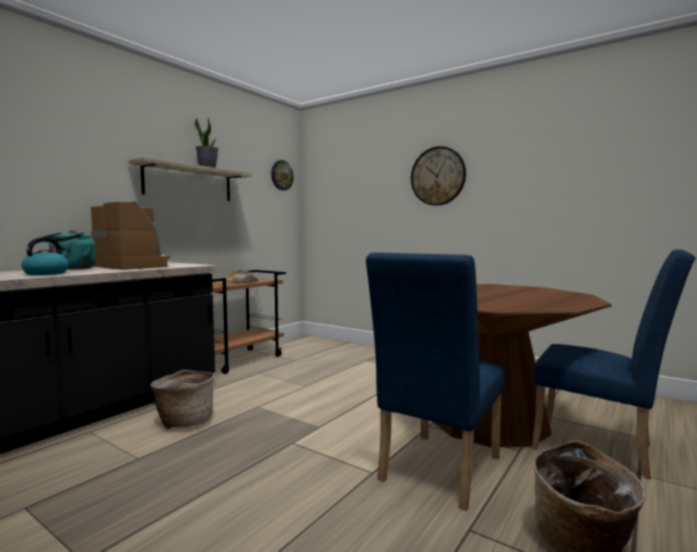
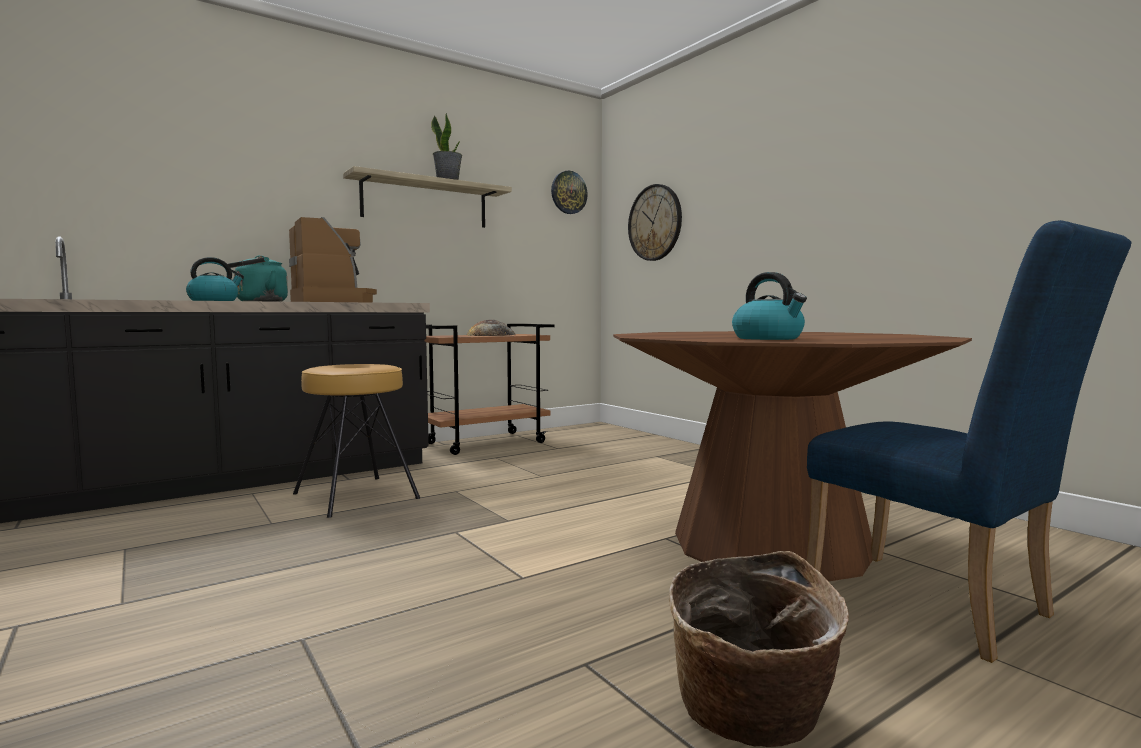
camera: 20 degrees right, 0 degrees up
(184, 421) = (356, 495): basket -> brown stool
(435, 472) = (612, 591): blue chair -> none
(438, 176) = (778, 170): wall clock -> wall clock (655, 223)
(510, 303) = (768, 338): none -> kettle

